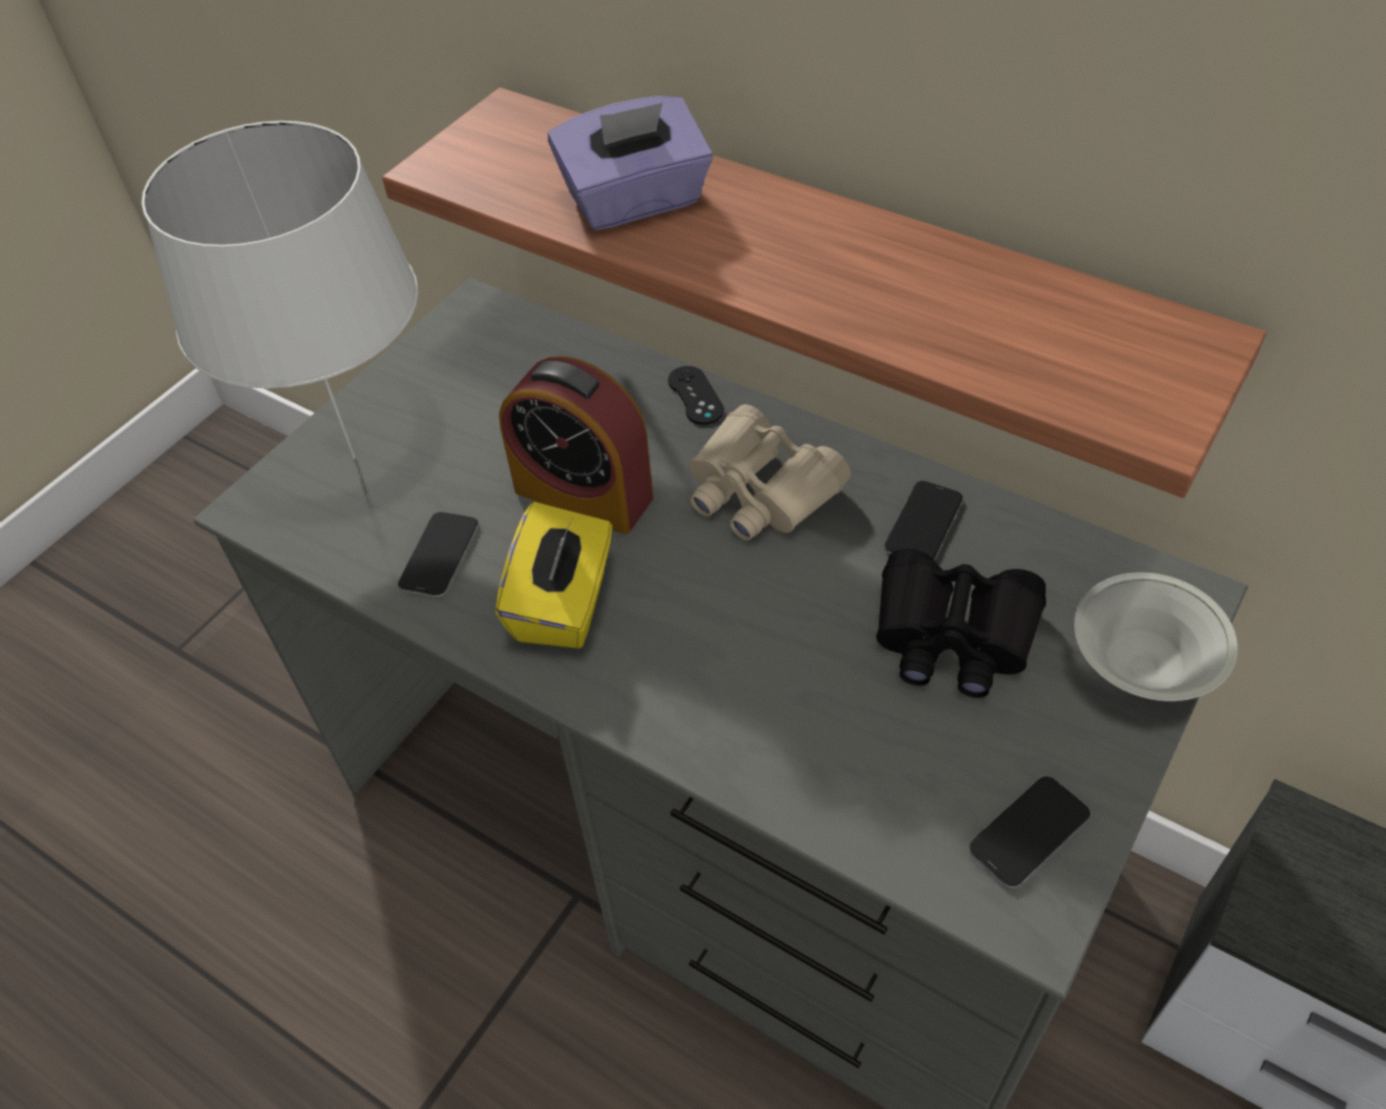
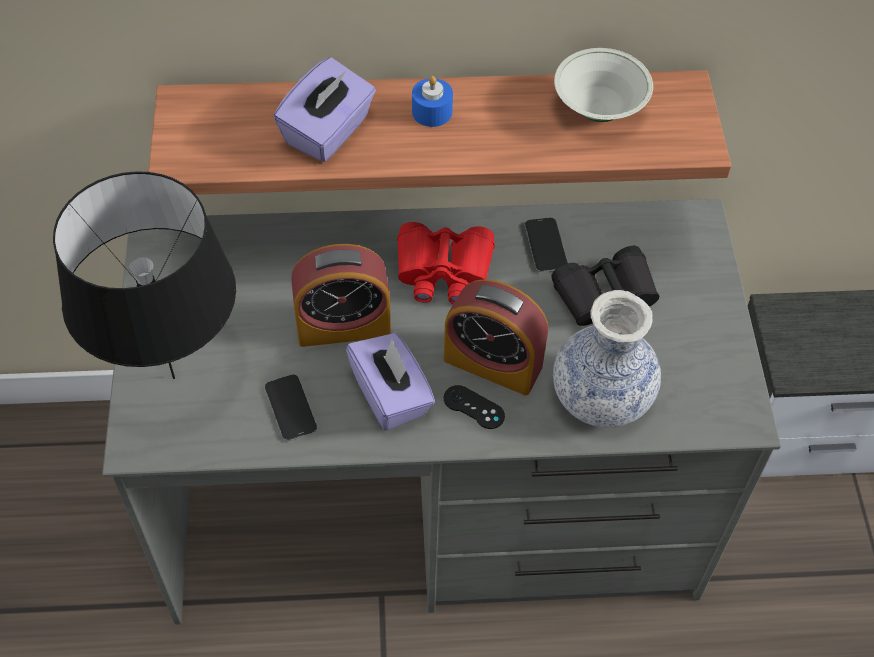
camera: 40 degrees left, 5 degrees up
(354, 456) = (174, 377): white table lamp -> black table lamp
(564, 603) = (391, 395): yellow tissue box -> purple tissue box
(695, 395) = (355, 230): black game controller -> black game controller (474, 407)
(724, 633) = (492, 363): none -> alarm clock
(760, 490) = (443, 271): beige binoculars -> red binoculars
(789, 229) = (432, 112): none -> blue candle
(836, 758) = (601, 396): none -> vase
(1029, 832) = (714, 380): phone -> none
(1141, 668) = (704, 269): white bowl -> white bowl (599, 109)

